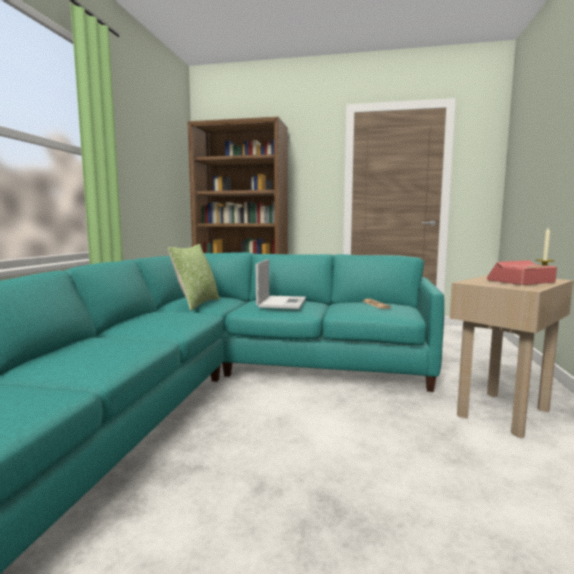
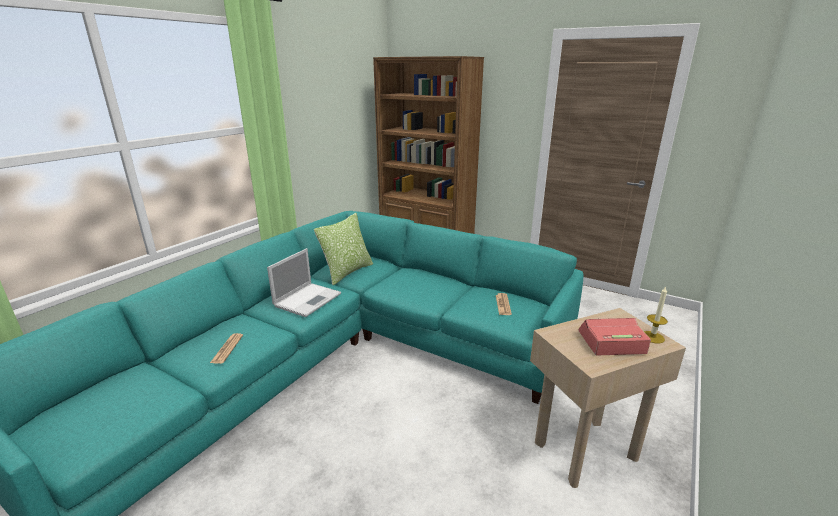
camera: 20 degrees right, 15 degrees up
(105, 353) = (227, 349): none -> newspaper
(282, 302) = (418, 284): laptop -> laptop (308, 299)

